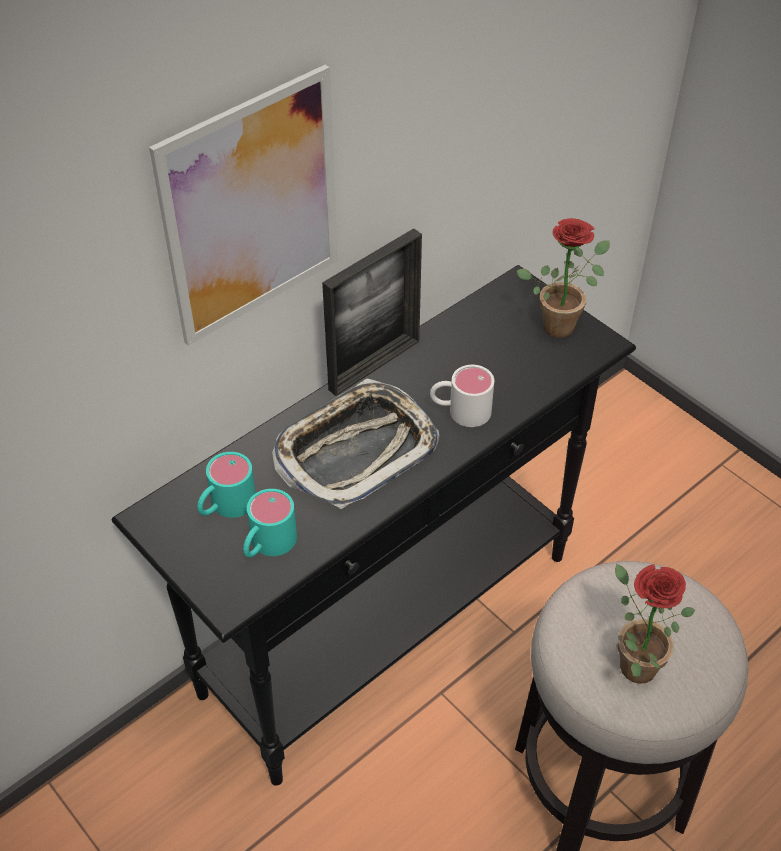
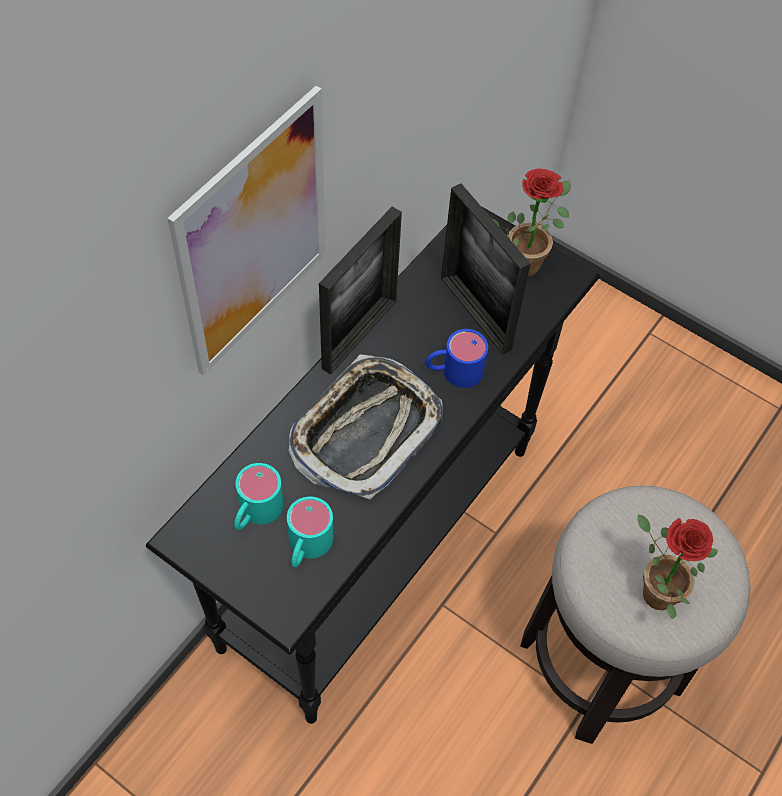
camera: 15 degrees left, 10 degrees up
(460, 410) = (453, 371): white mug -> blue mug
(496, 362) = (475, 313): none -> picture frame

